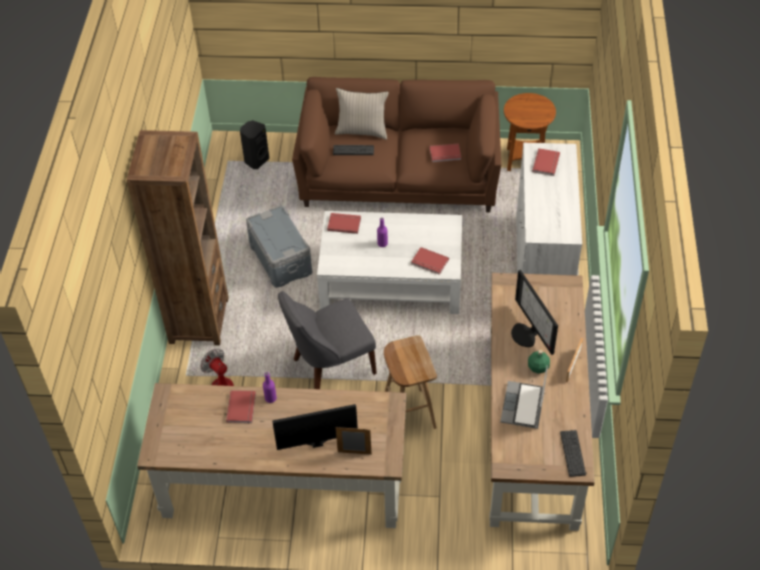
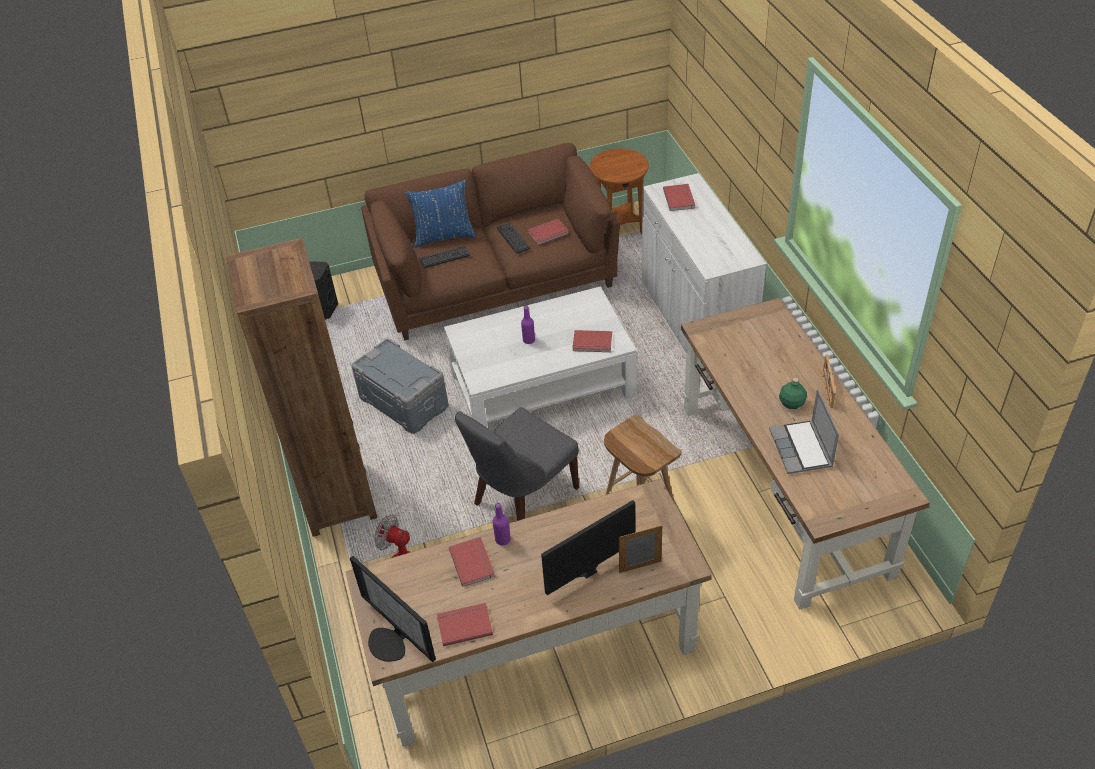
camera: 20 degrees left, 5 degrees down
(344, 223) = (473, 333): red book -> red book (464, 624)
(362, 131) = (443, 236): beige pillow -> blue pillow
(526, 334) = (758, 373): monitor -> monitor (391, 642)
(572, 453) = (886, 480): keyboard -> keyboard (513, 238)

